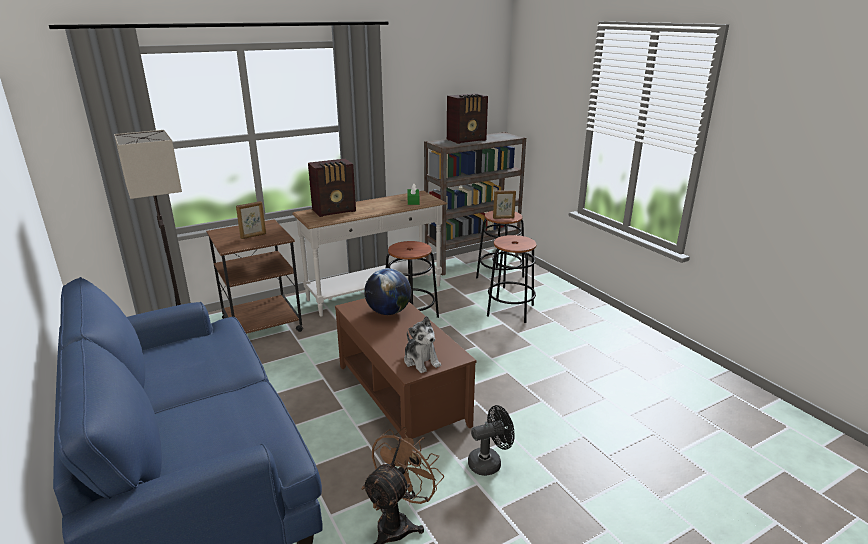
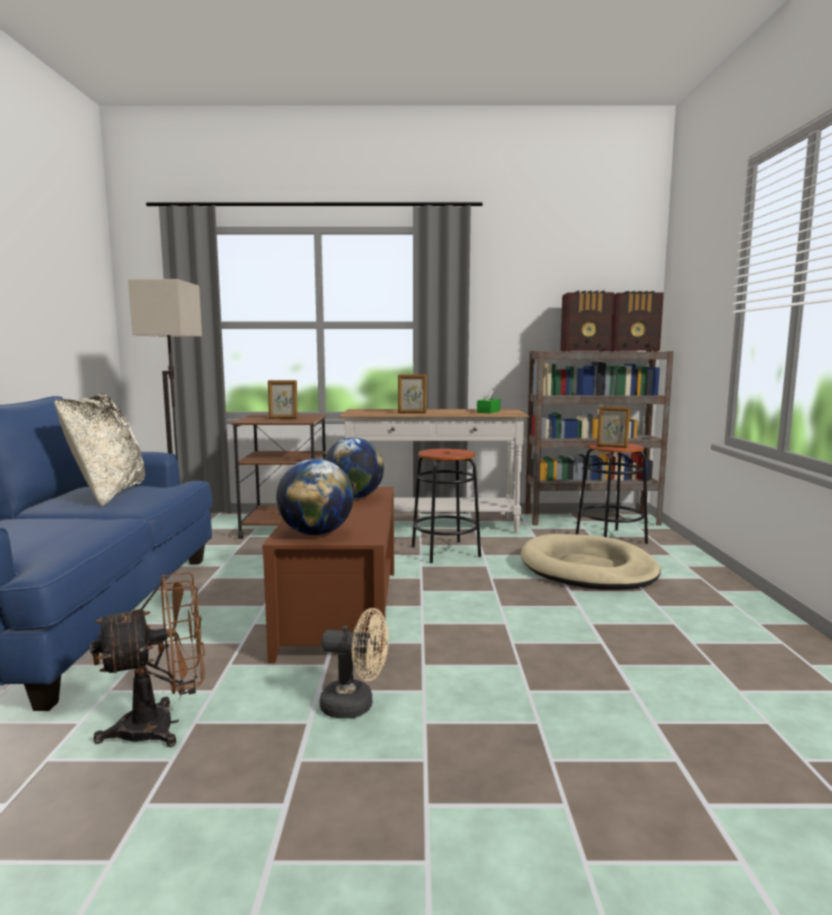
camera: 30 degrees right, 15 degrees down
(184, 359) = (109, 494): none -> beige pillow
(335, 211) = (389, 410): radio -> radio (634, 351)
(362, 213) = (412, 413): none -> picture frame
(421, 361) = (316, 533): plush toy -> globe
(489, 462) = (356, 705): black fan -> beige fan
(510, 310) = (587, 569): black stool -> beige dog bed

